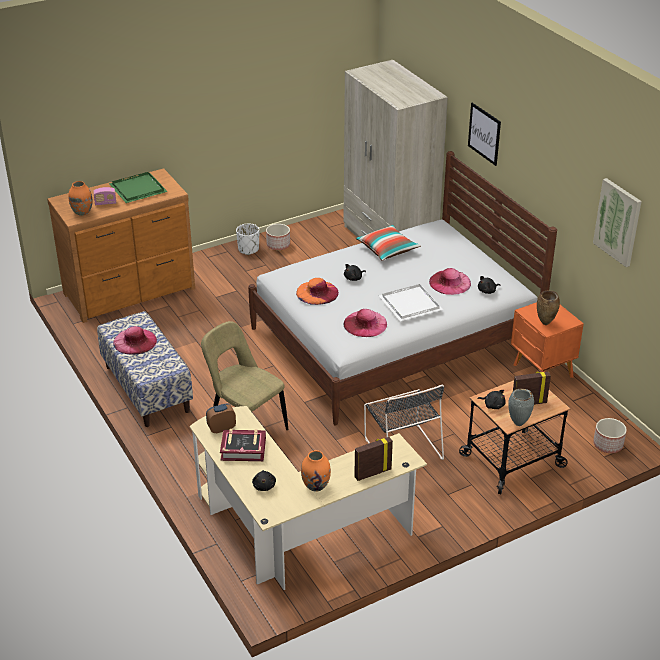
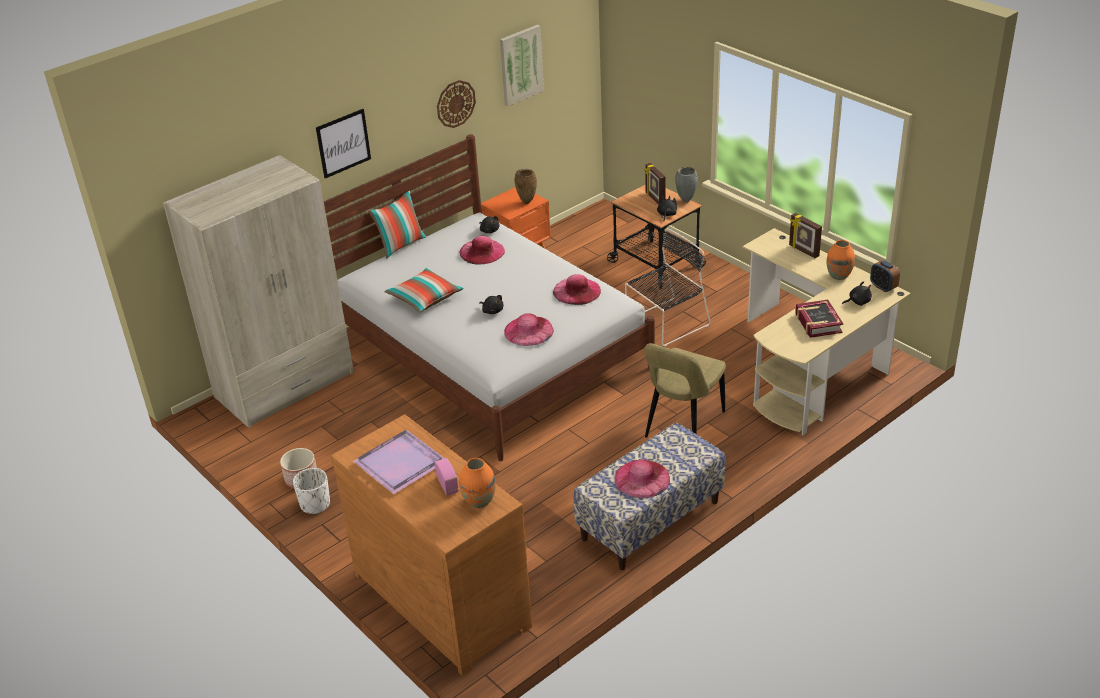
camera: 100 degrees left, 0 degrees up
(139, 189) = (400, 462): green tray -> purple tray
(221, 428) = (796, 342): alarm clock -> alarm clock (883, 287)
(317, 292) = (528, 331): orange hat -> pink hat
(411, 304) = (531, 268): white tray -> none
(480, 247) = (401, 245): none -> pillow
(560, 193) = (455, 103): none -> wall clock
(607, 444) = (611, 221): planter -> none

